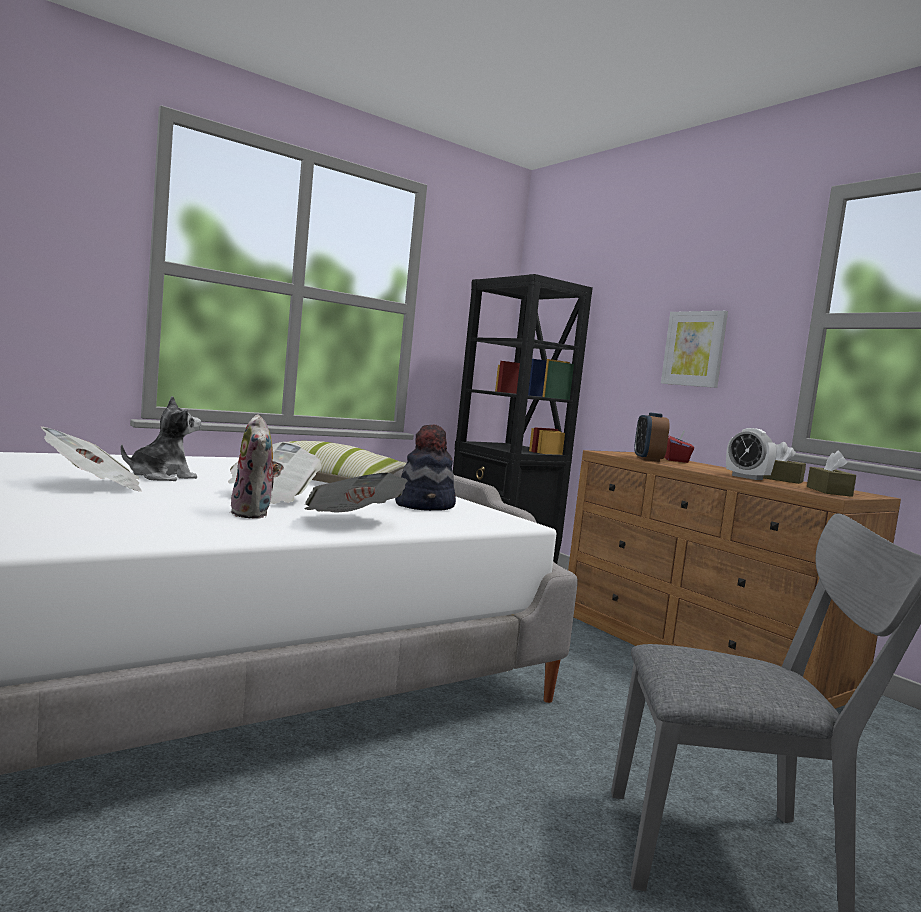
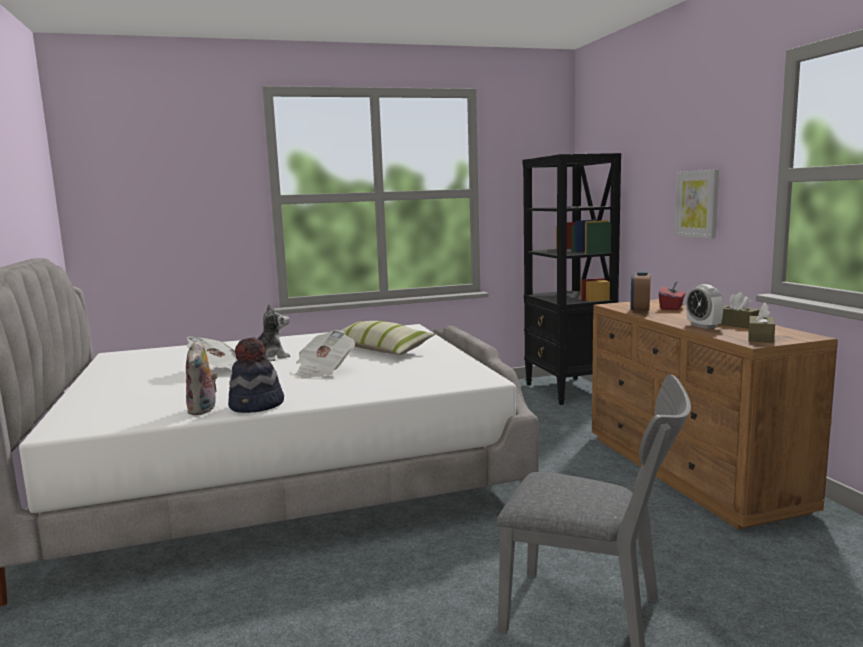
camera: 20 degrees right, 5 degrees up
(253, 514) = (300, 386): plush toy -> plush toy (204, 410)
(352, 522) = (360, 389): newspaper -> none
(425, 506) = (432, 368): hat -> hat (257, 406)

